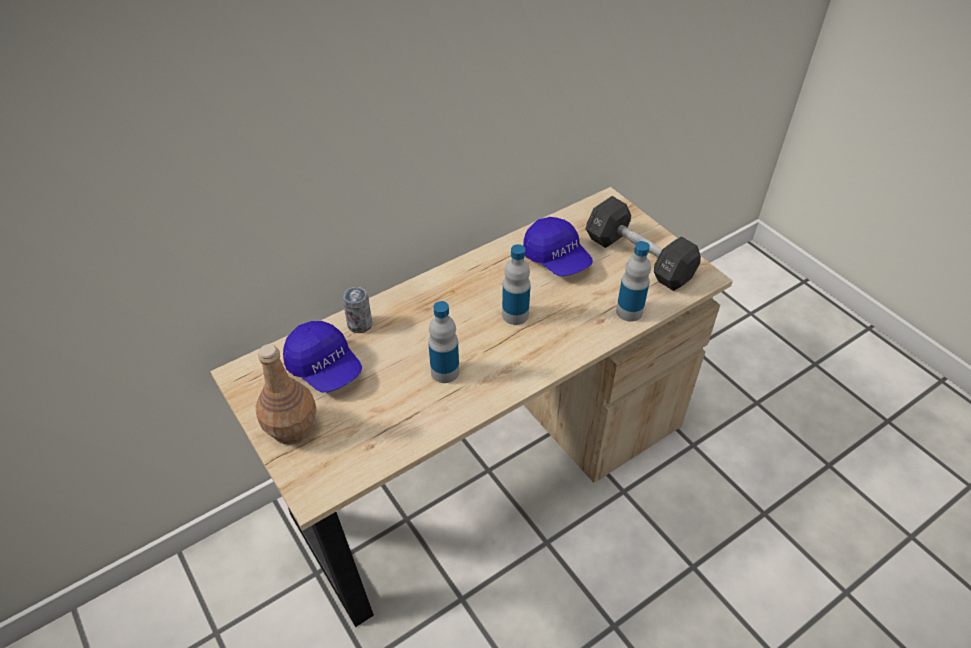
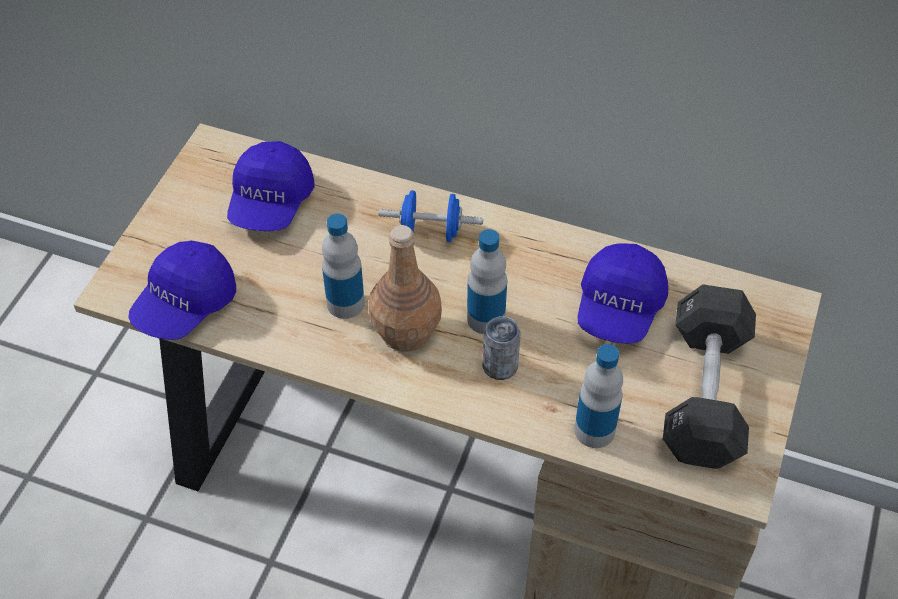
camera: 55 degrees right, 5 degrees up
(292, 428) = (178, 227): brown bottle -> brown bottle (407, 332)
(360, 325) = (351, 194): can -> can (500, 366)
(367, 456) = (185, 305): none -> blue cap
(428, 305) = (431, 232): none -> blue dumbbell

